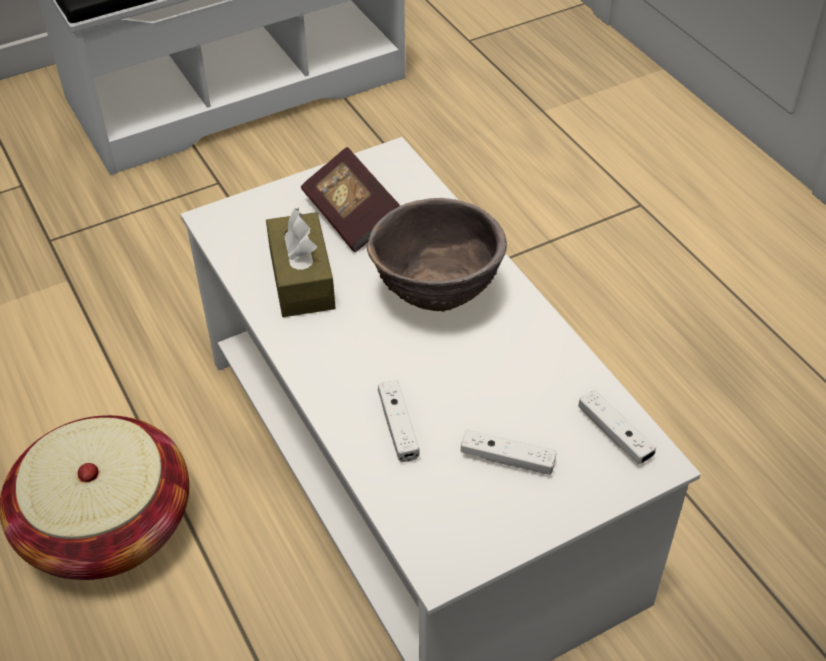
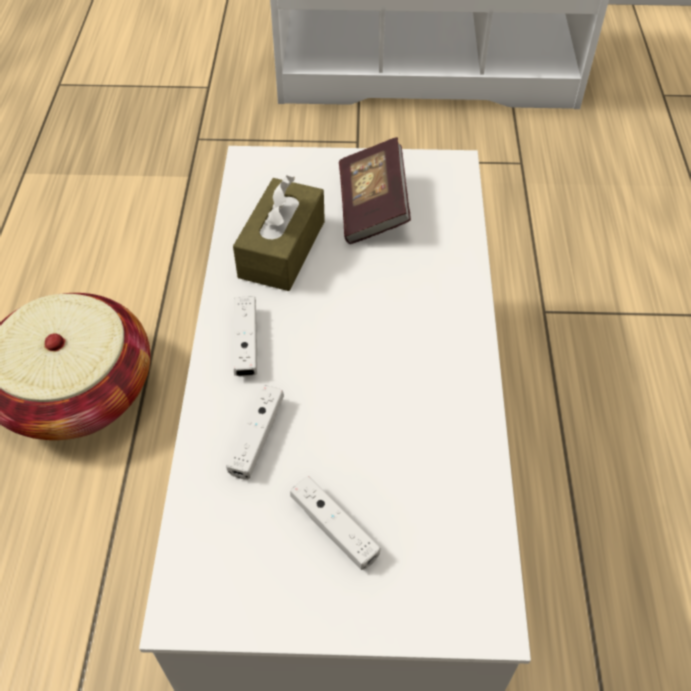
camera: 30 degrees right, 5 degrees up
(436, 294) = (393, 319): brown bowl -> none
(614, 434) = (465, 560): white game controller -> white game controller (246, 343)

